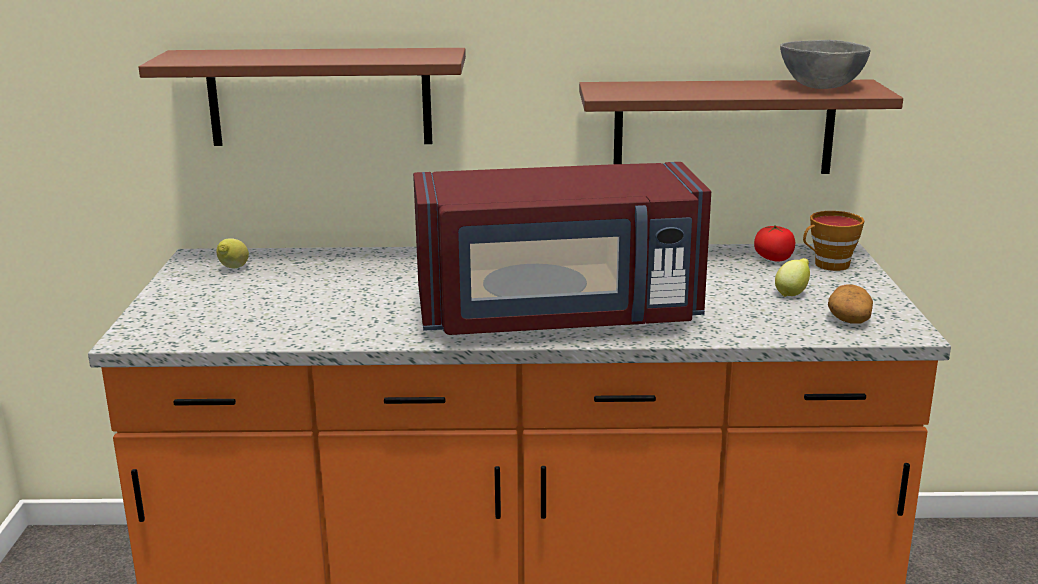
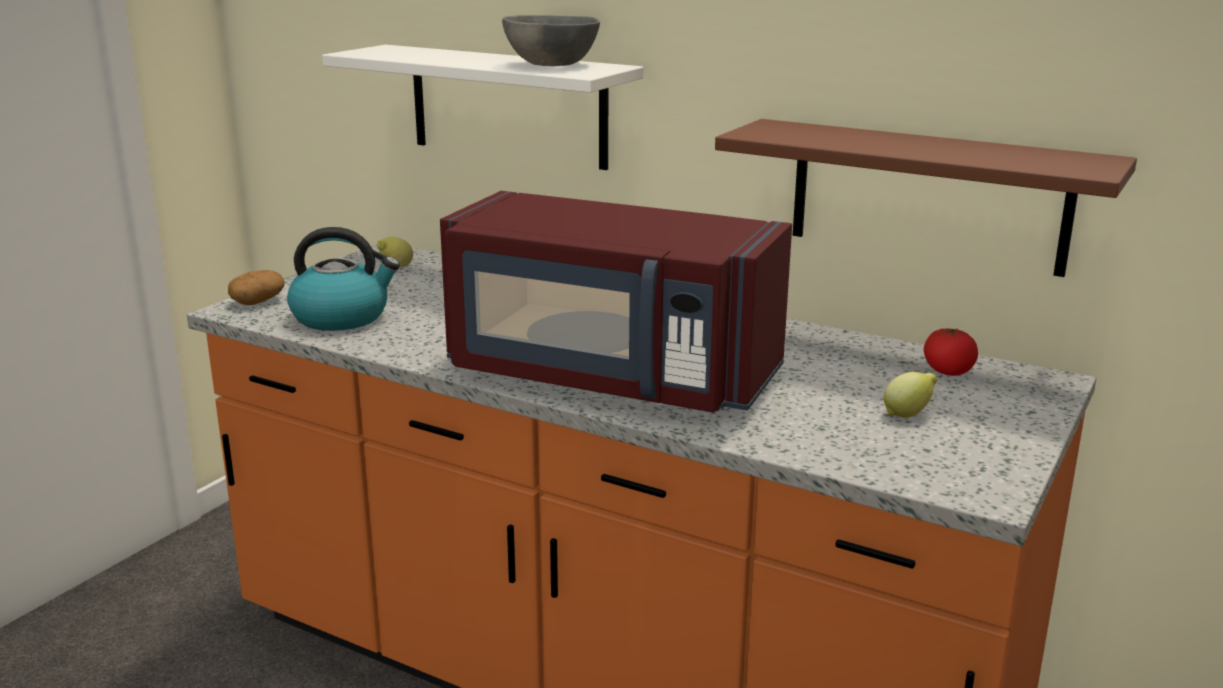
camera: 30 degrees right, 0 degrees up
(256, 321) = (342, 317): none -> kettle
(320, 97) = (507, 106): brown shelf -> white shelf
(820, 87) = (1033, 156): grey bowl -> grey bowl (549, 64)
(828, 265) = (1007, 394): cup -> none
(848, 318) = (935, 459): potato -> potato (258, 301)

